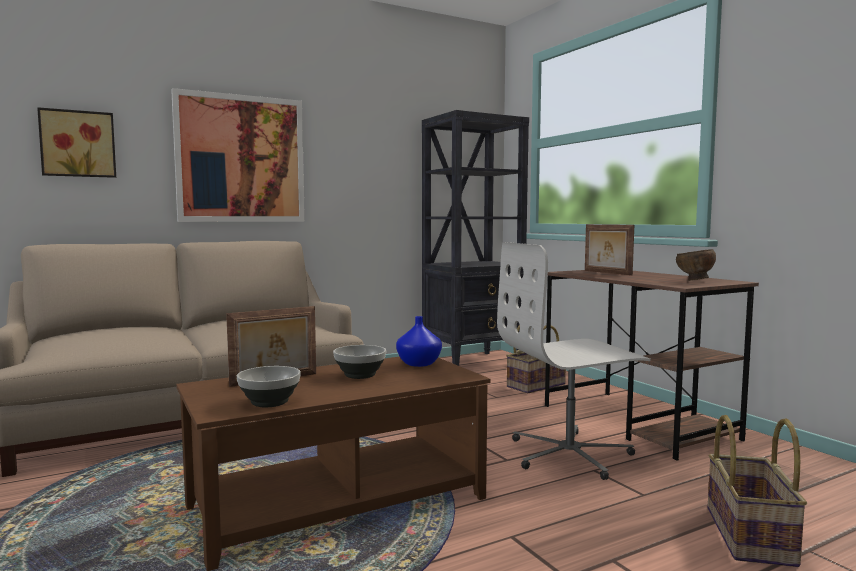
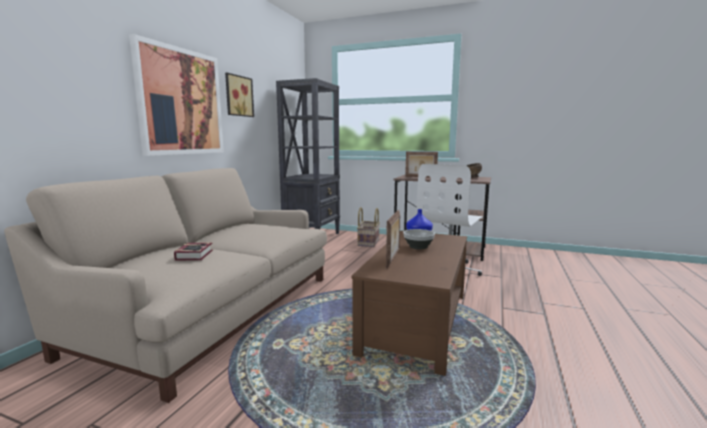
camera: 40 degrees left, 5 degrees up
(78, 144) = (53, 79): picture -> picture (238, 96)
(129, 334) = (196, 254): none -> book
(269, 402) = (437, 270): bowl -> none
(751, 536) = (551, 280): basket -> none

